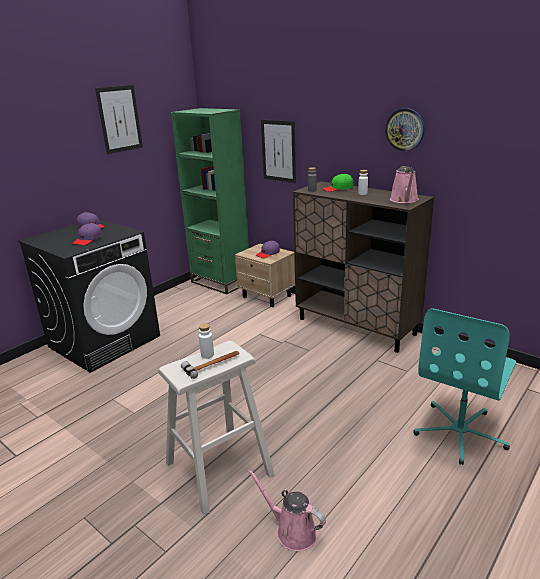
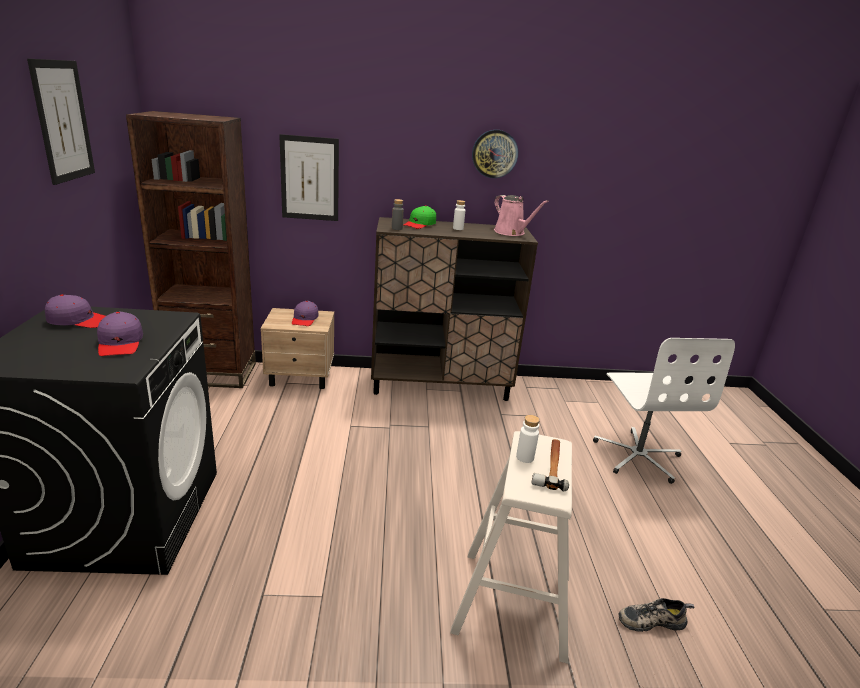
camera: 45 degrees left, 0 degrees up
(221, 282) = (211, 373): green bookcase -> brown bookcase
(292, 530) = (651, 620): pink watering can -> shoe
(460, 432) = (638, 456): turquoise office chair -> white office chair

